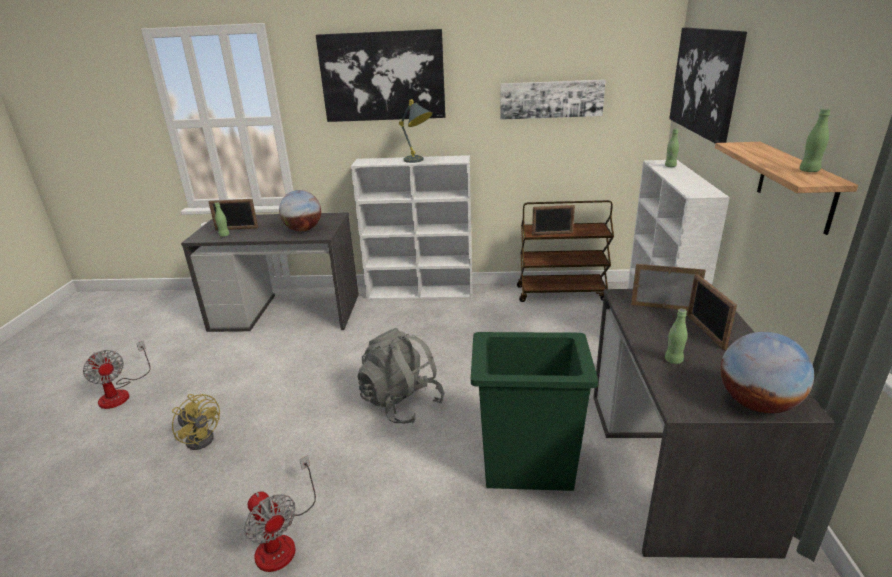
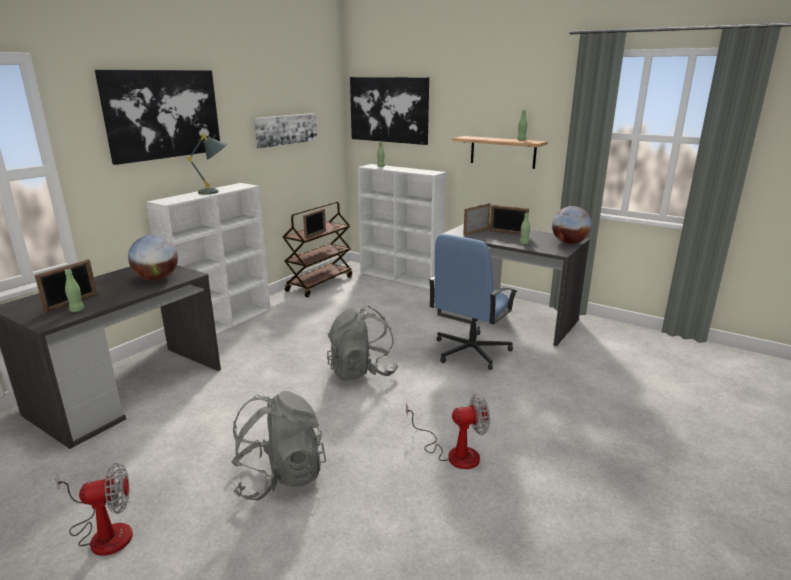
camera: 60 degrees left, 5 degrees down
(202, 437) = (280, 476): yellow fan -> grey backpack
(526, 465) = (470, 351): green trash can -> blue office chair

